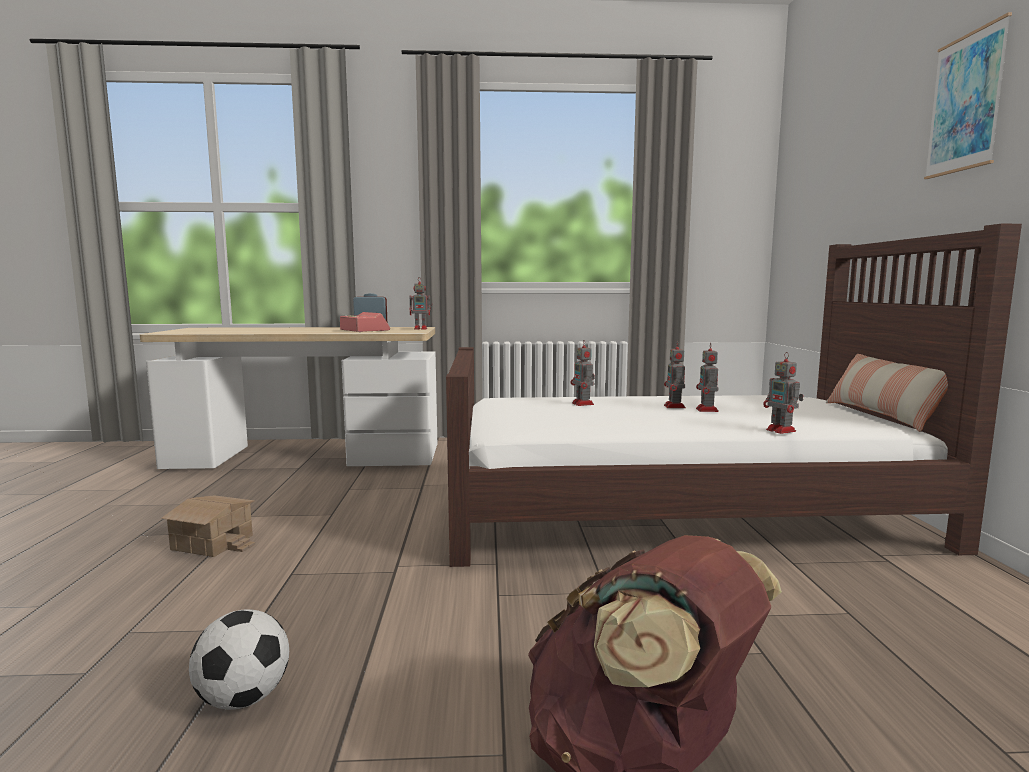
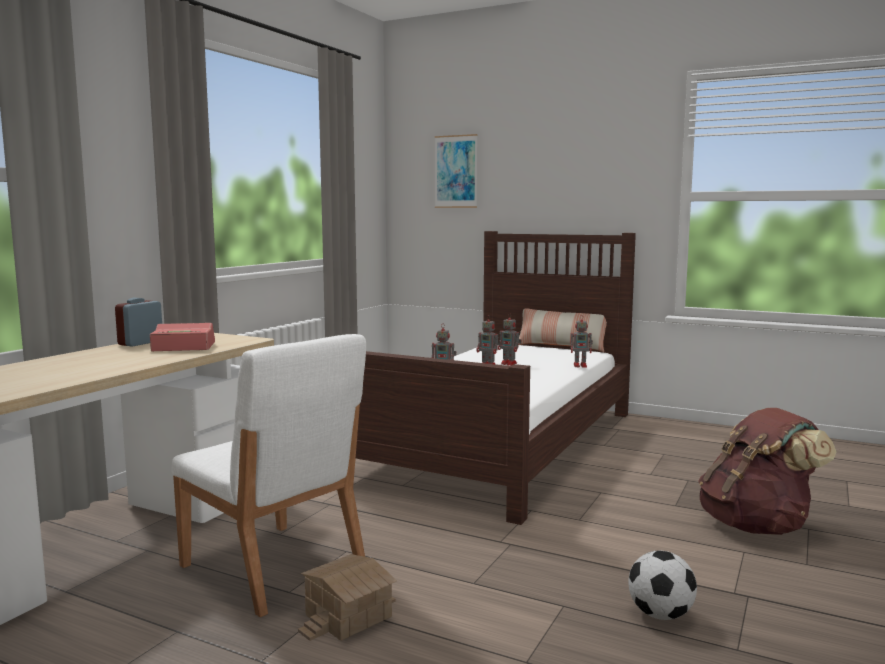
camera: 60 degrees left, 0 degrees up
(288, 502) = (273, 568): none -> white chair
(421, 329) = (214, 335): toy robot -> none
(965, 103) = (585, 156): picture -> picture (456, 171)

